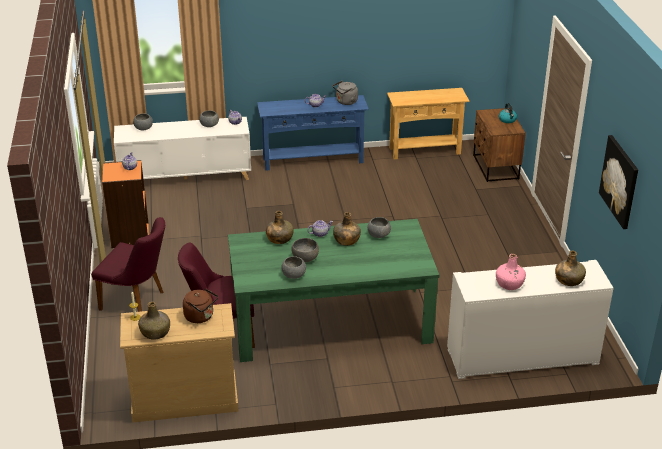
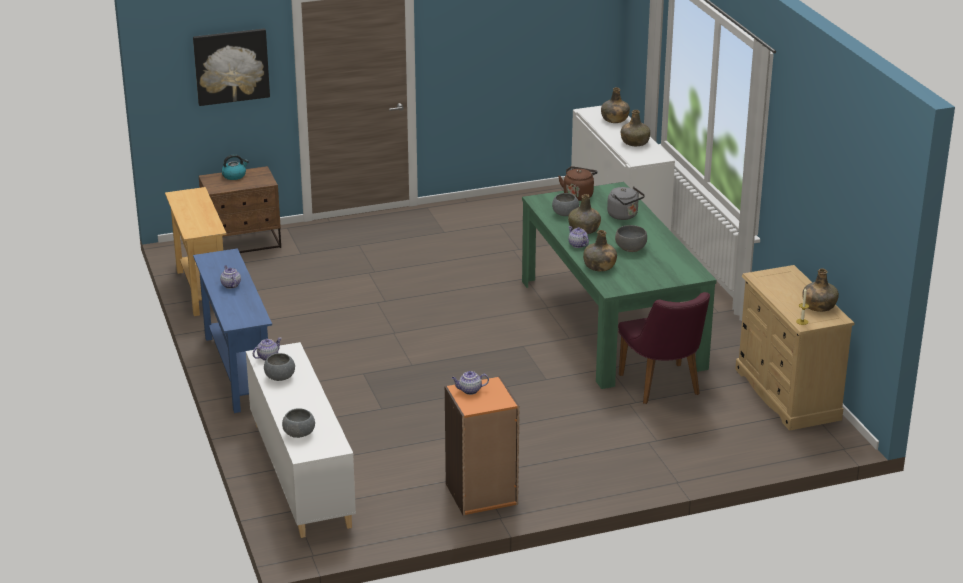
camera: 100 degrees left, 5 degrees down
(137, 301) = (631, 457): purple chair -> none
(201, 317) = (776, 285): brown kettle -> brown kettle (578, 195)
(293, 275) = (666, 251): grey bowl -> none
(345, 102) = (218, 264): grey kettle -> grey kettle (624, 216)
(510, 284) = (635, 142): pink bottle -> green bottle
(620, 181) = (526, 44): picture -> picture (231, 66)

